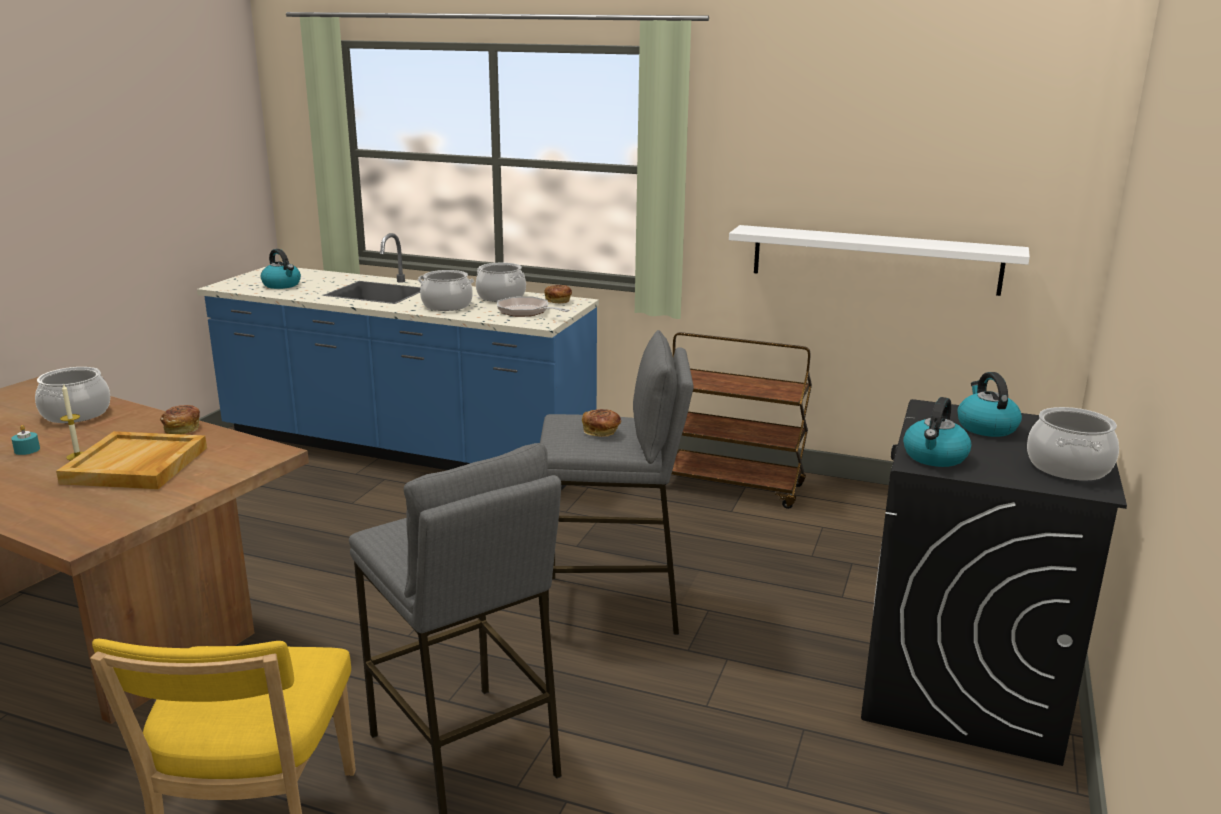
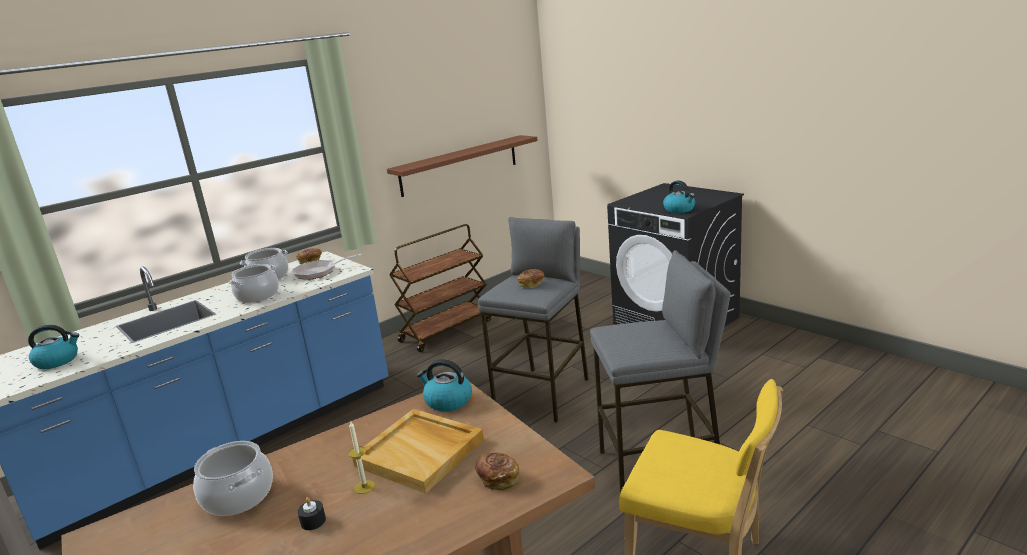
camera: 60 degrees left, 0 degrees up
(27, 450) = (313, 521): turquoise candle -> black candle
(182, 429) = (356, 431): bread -> bread (498, 479)
(875, 259) = (459, 165): white shelf -> brown shelf
(986, 427) = (653, 198): kettle -> kettle (447, 401)
(1067, 466) = (703, 194): cooking pot -> none

